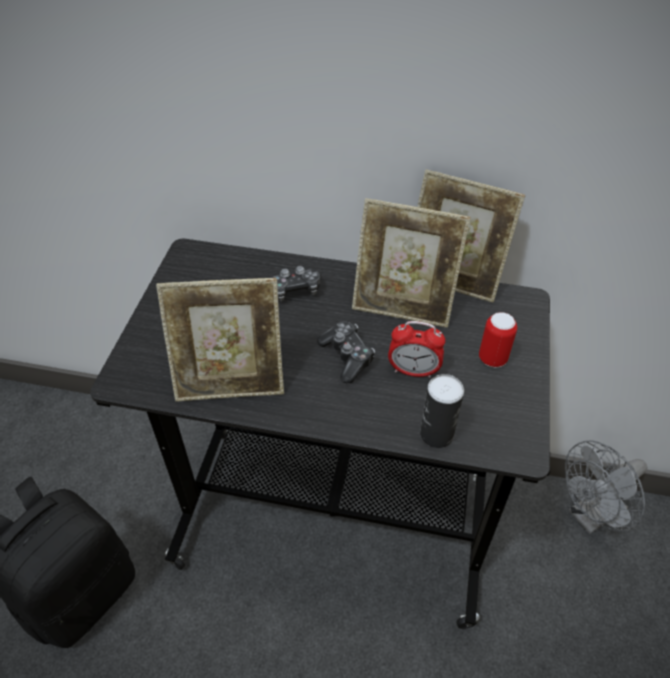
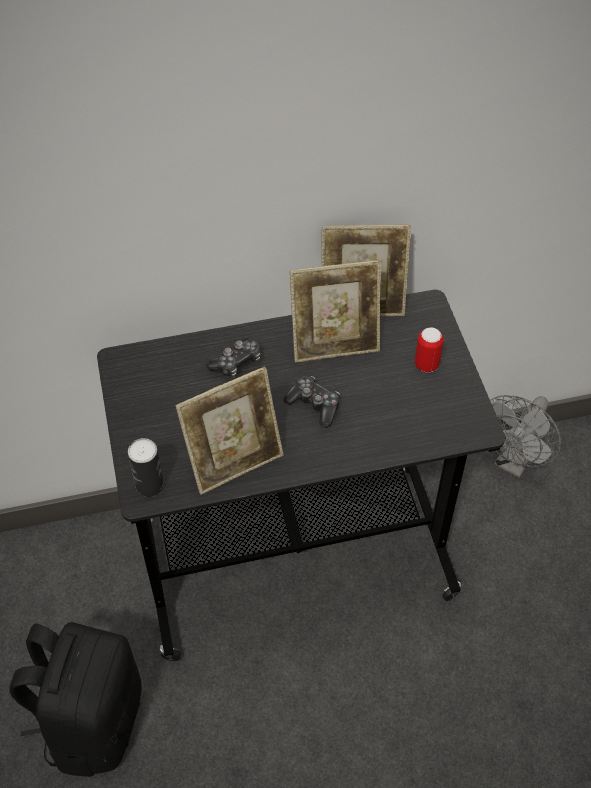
camera: 25 degrees left, 5 degrees up
(413, 371) = (372, 398): alarm clock -> none
(436, 434) = (415, 441): can -> can (149, 485)

